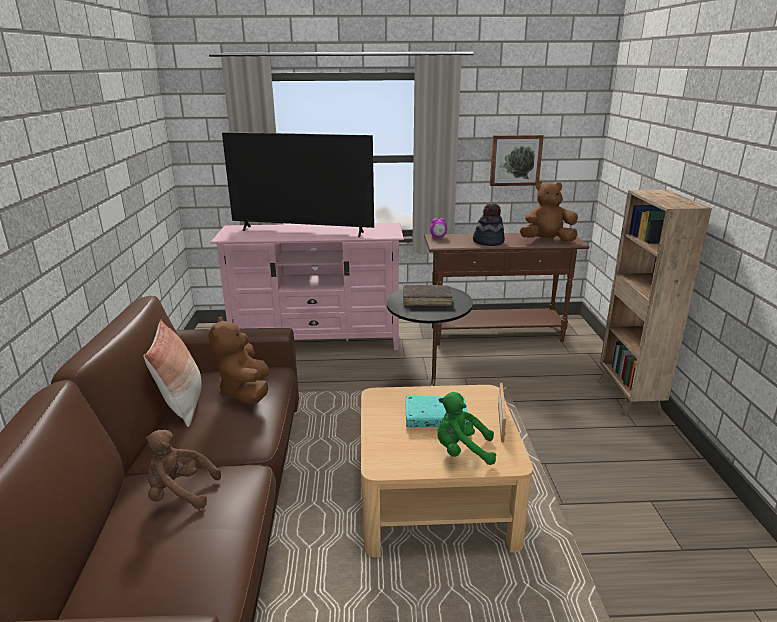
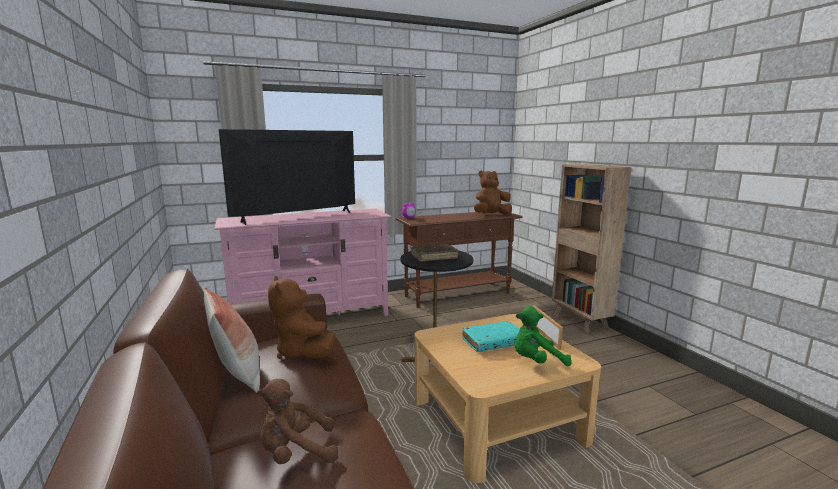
camera: 20 degrees left, 10 degrees down
(302, 231) = (298, 217): television -> television turned 150 degrees clockwise
(488, 242) = (450, 218): hat -> none
(515, 160) = (456, 158): picture -> none

